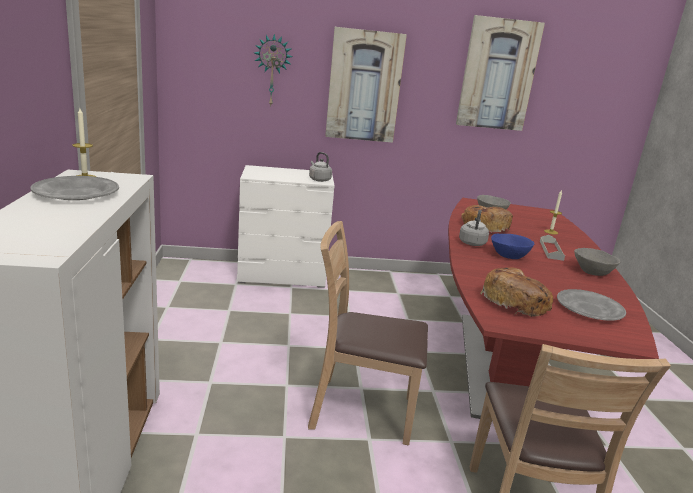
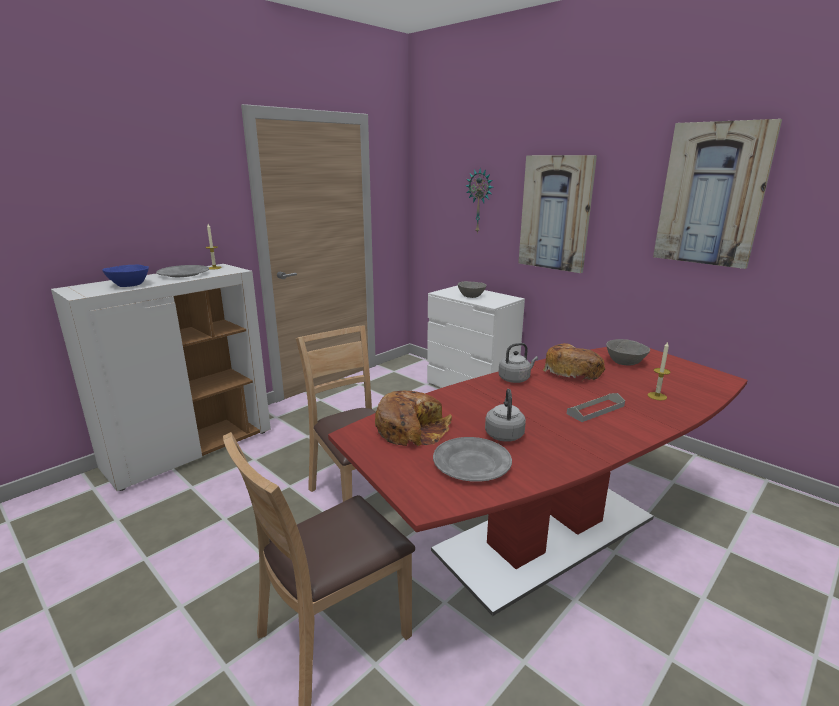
camera: 50 degrees right, 0 degrees up
(319, 179) = (492, 302): grey kettle -> grey kettle (504, 434)
(509, 255) = (524, 399): blue bowl -> blue bowl (130, 285)
(593, 272) = (587, 442): grey bowl -> grey bowl (471, 296)

